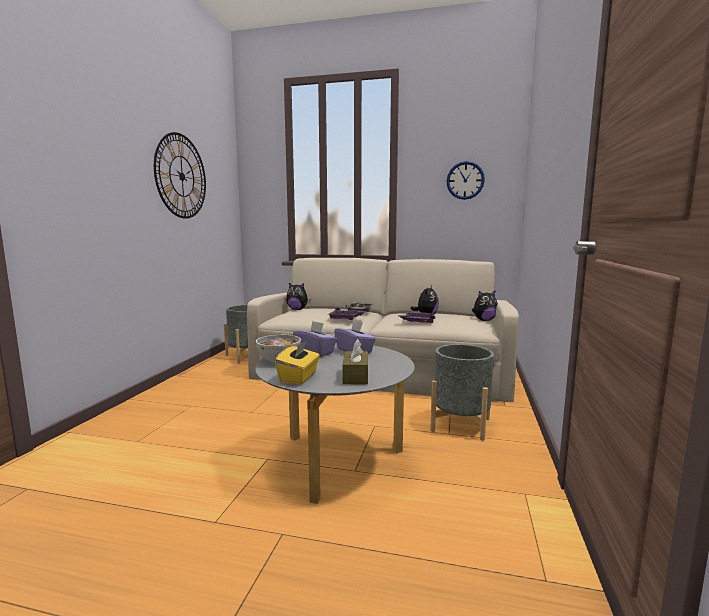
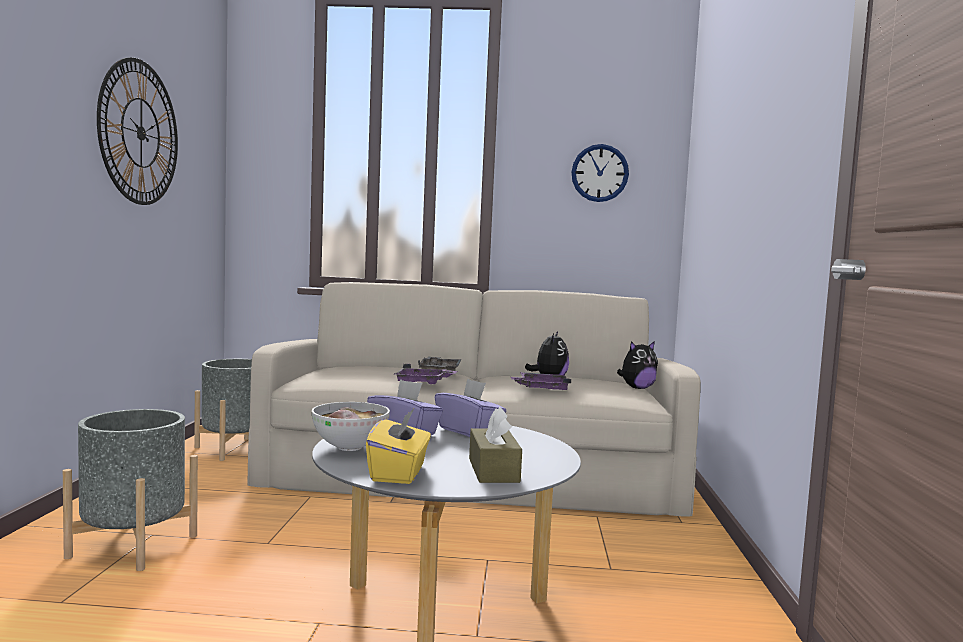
camera: 10 degrees left, 5 degrees down
(297, 309) = (331, 367): plush toy -> none
(460, 424) = (624, 554): grey planter -> grey planter (133, 546)

